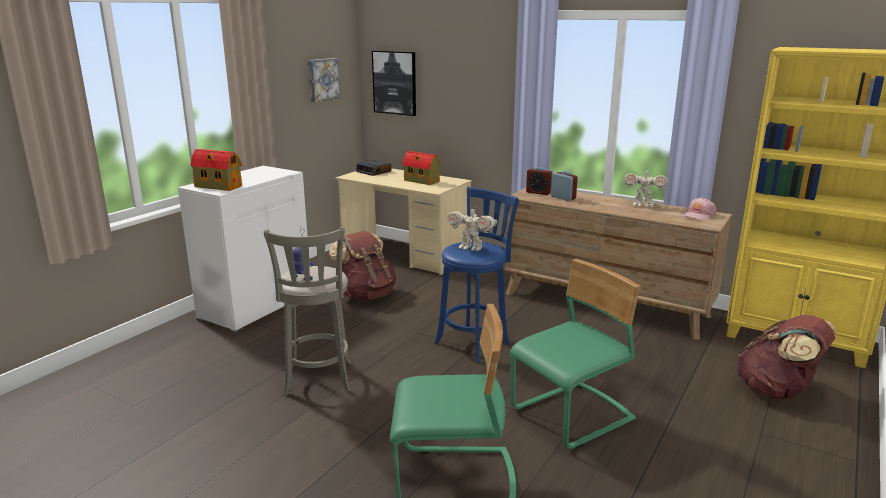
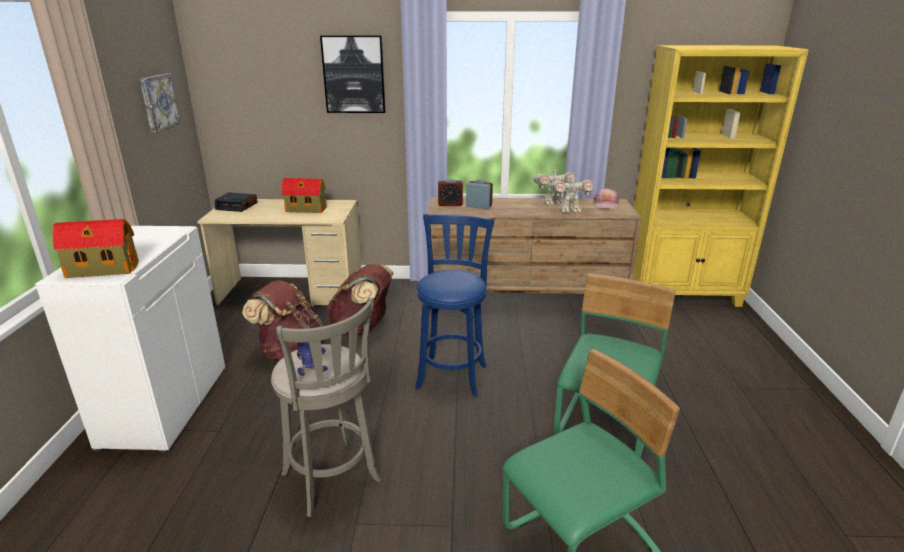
camera: 30 degrees left, 5 degrees up
(395, 82) = (244, 99): picture -> picture (354, 74)
(471, 248) = (449, 280): toy robot -> toy robot (569, 211)
(777, 391) = (714, 344): brown backpack -> brown backpack (362, 328)

